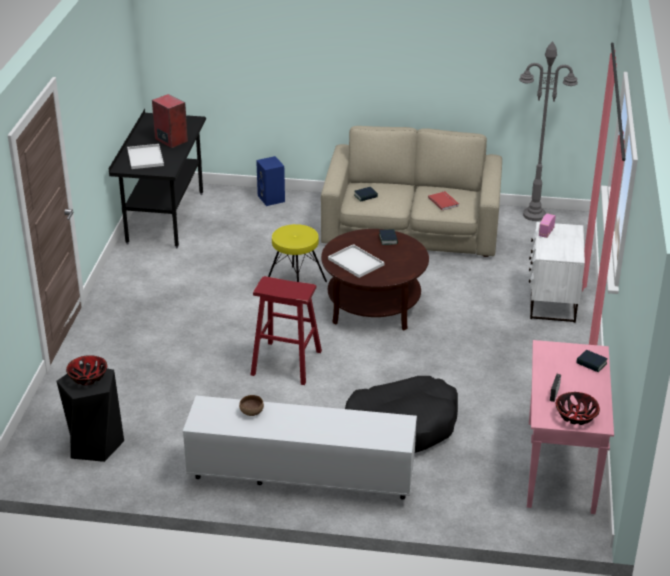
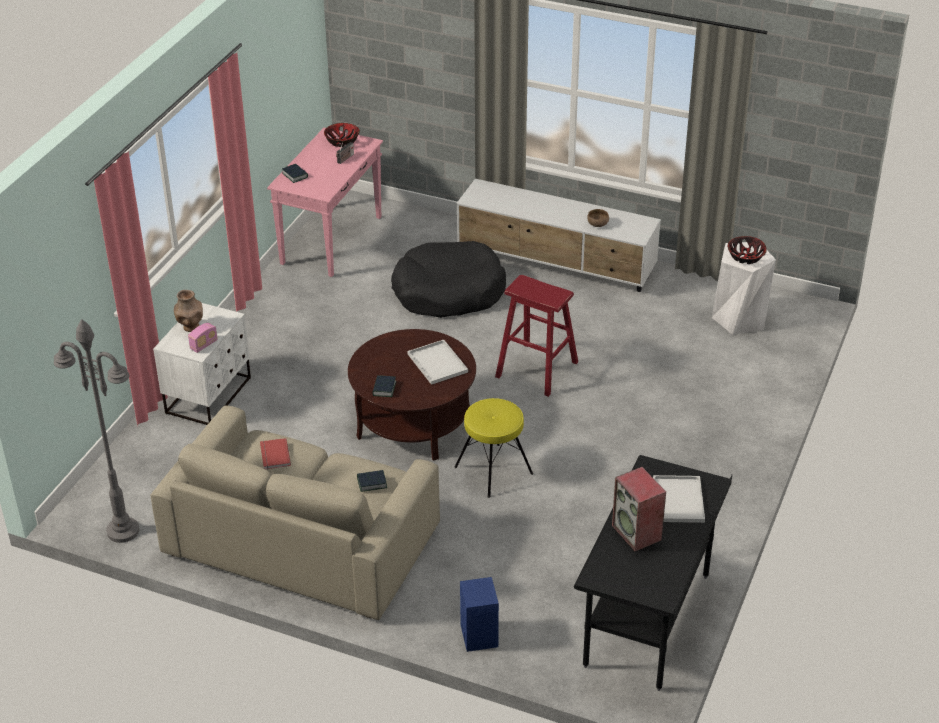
camera: 165 degrees left, 5 degrees up
(94, 444) = (739, 318): black stool -> white stool
(569, 243) = (190, 327): none -> brown vase

